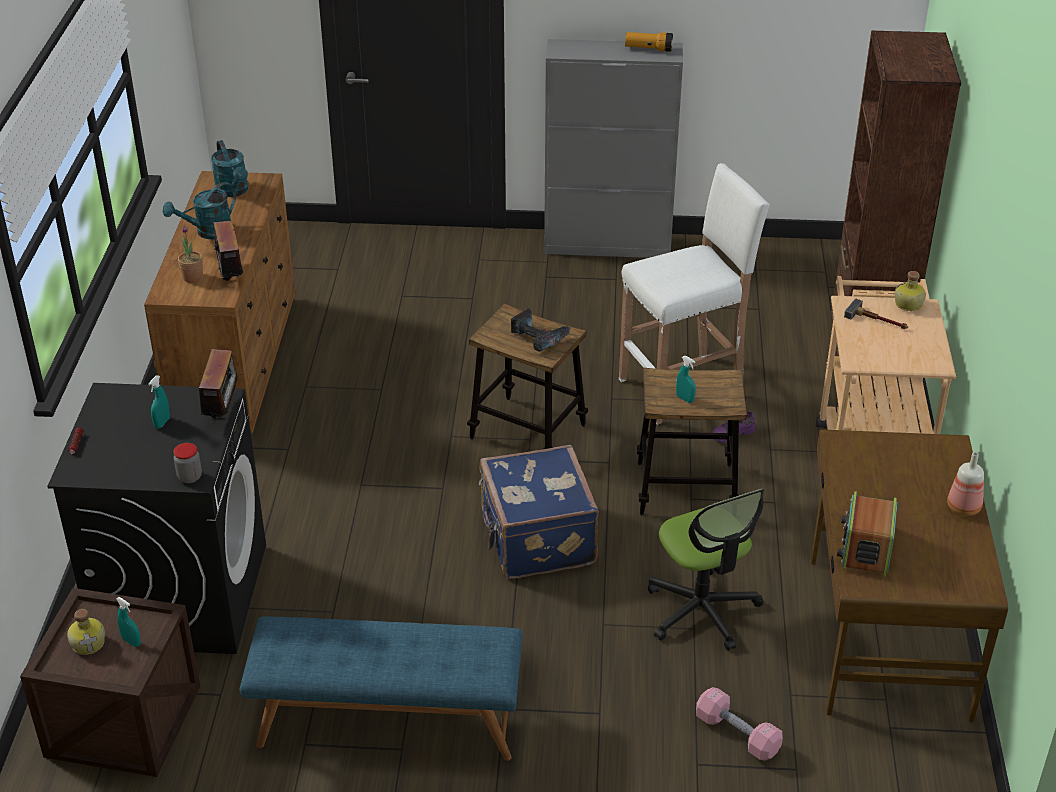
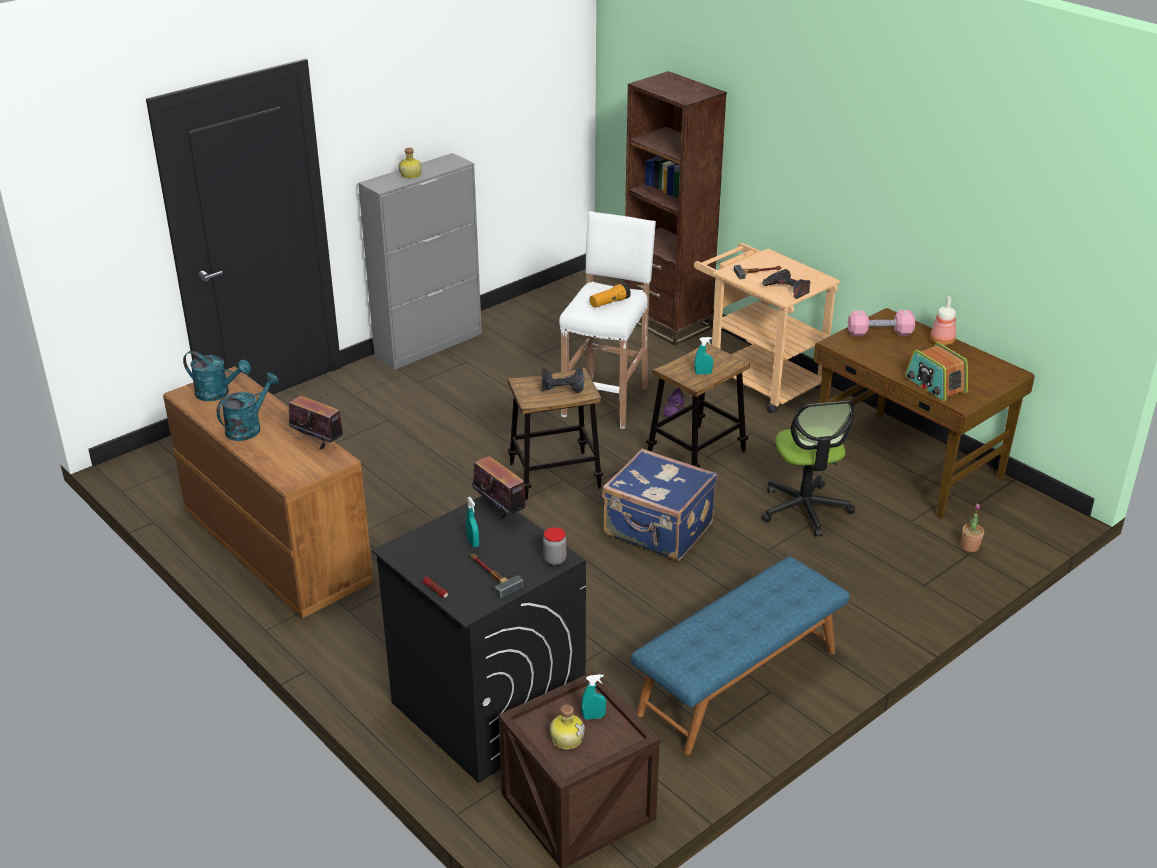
camera: 45 degrees left, 5 degrees down
(129, 458) = (491, 575): none -> hammer
(193, 277) = (292, 460): potted plant -> potted plant (970, 546)
(208, 232) = (248, 427): turquoise watering can -> turquoise watering can turned 150 degrees counterclockwise
(648, 49) = (438, 163): flashlight -> flashlight (609, 303)
(702, 610) = (805, 509): office chair -> office chair turned 60 degrees clockwise
(737, 734) = (918, 557): pink dumbbell -> pink dumbbell (879, 333)
(874, 354) = (786, 289): none -> power drill
(908, 304) = (760, 257): bottle -> bottle (411, 175)

